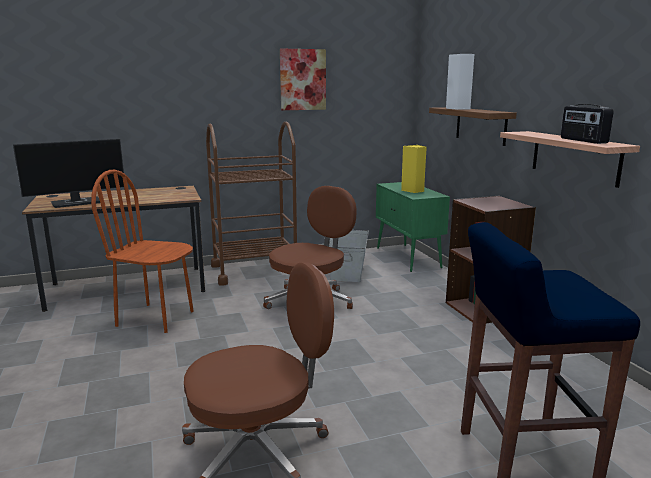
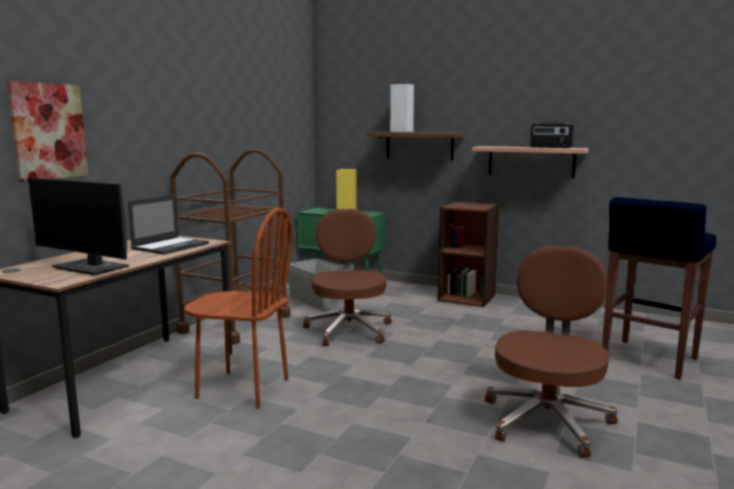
camera: 45 degrees left, 5 degrees down
(77, 202) = (92, 268): monitor -> monitor turned 105 degrees clockwise
(156, 318) = (243, 389): brown chair -> brown chair turned 135 degrees counterclockwise
(160, 196) = (171, 246): none -> laptop
(302, 79) = (242, 104): picture -> picture (48, 131)

